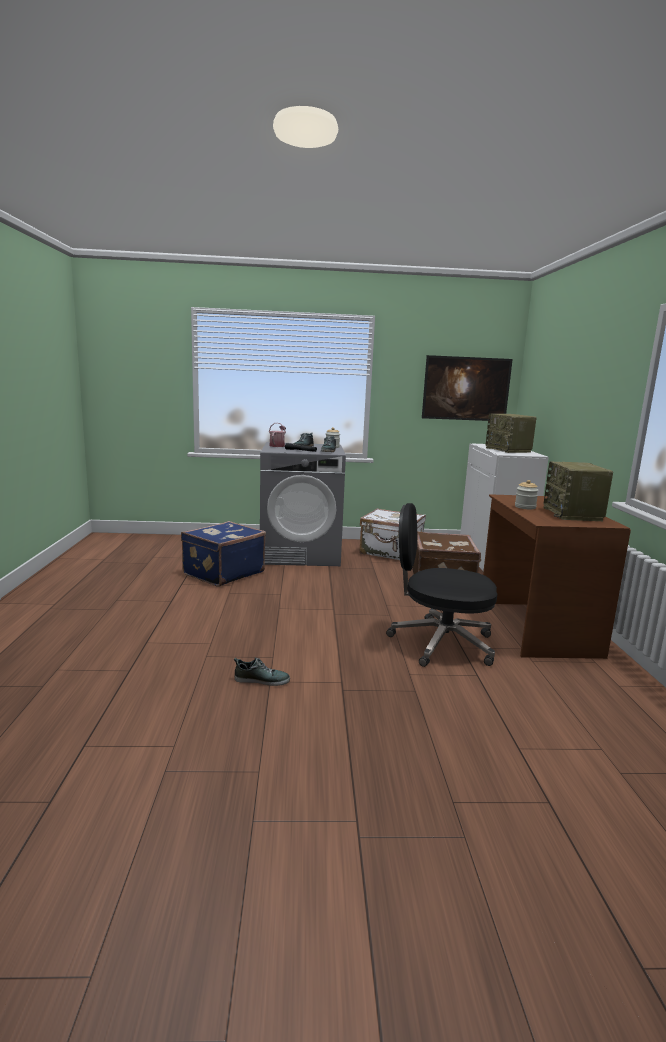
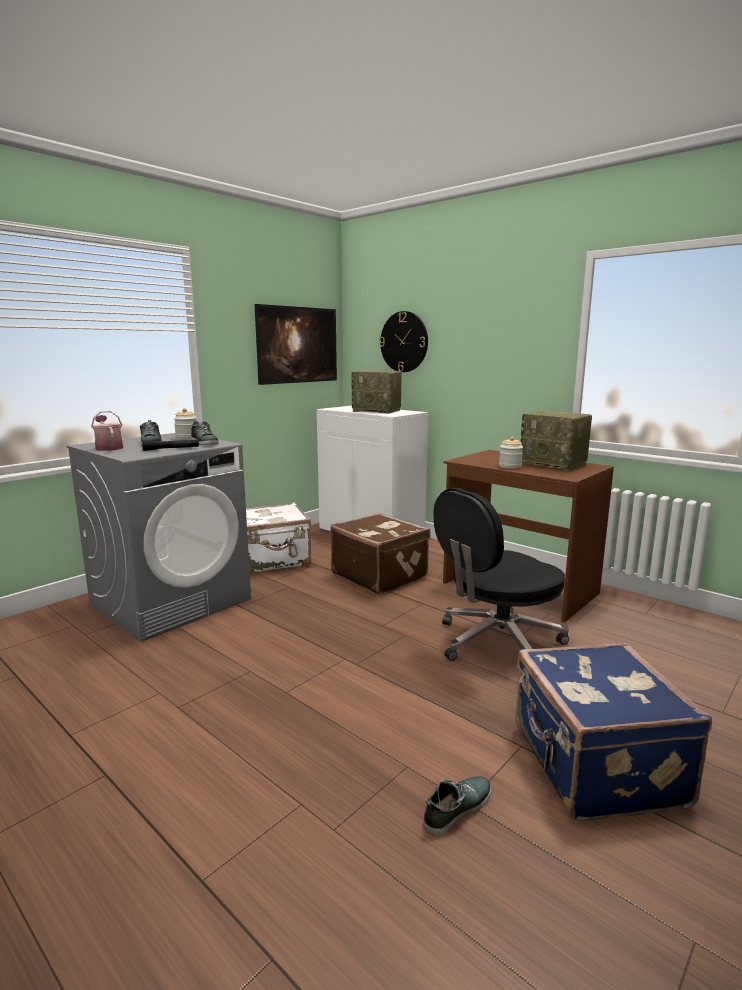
camera: 45 degrees left, 0 degrees up
(222, 573) = (108, 680): blue suitcase -> blue suitcase (594, 766)
(548, 390) = (404, 342): none -> wall clock

